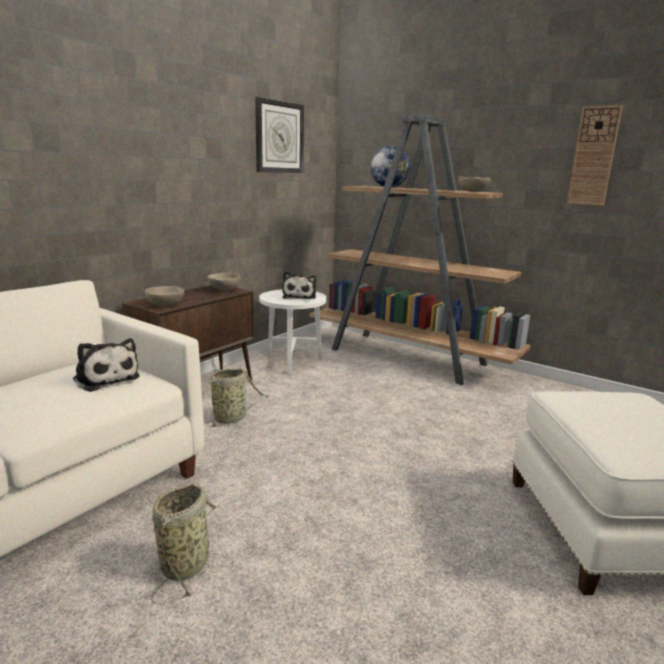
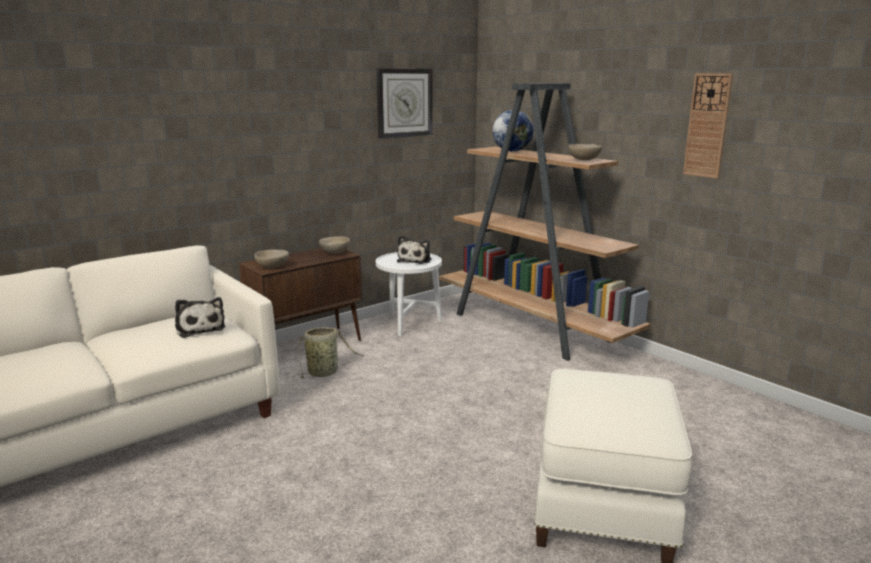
camera: 15 degrees right, 0 degrees up
(187, 563) = (236, 477): basket -> none

